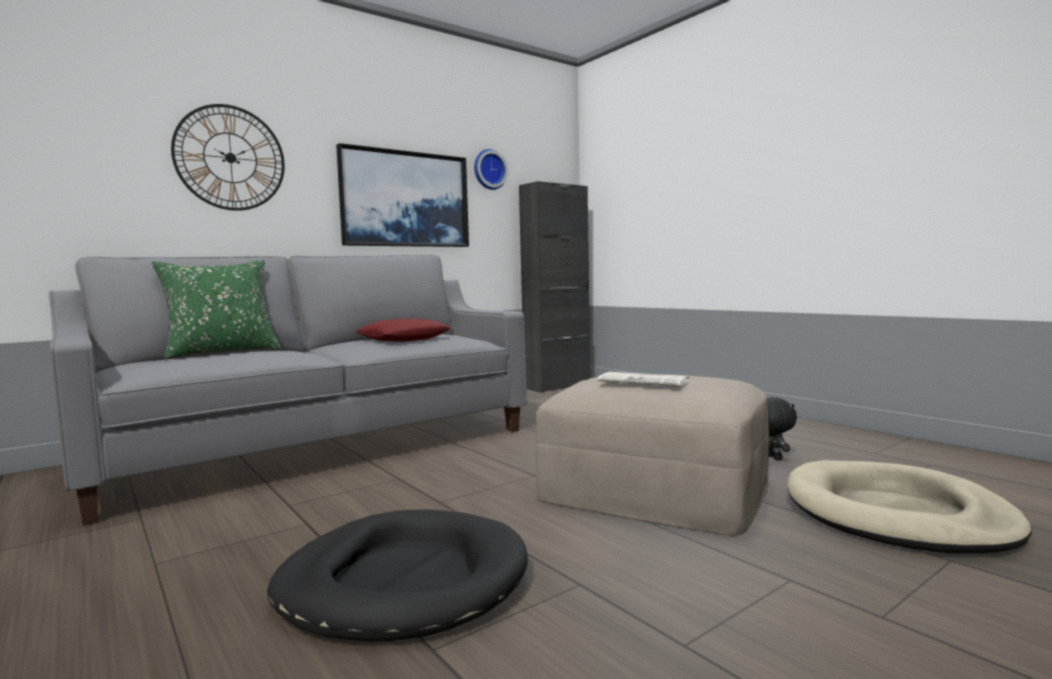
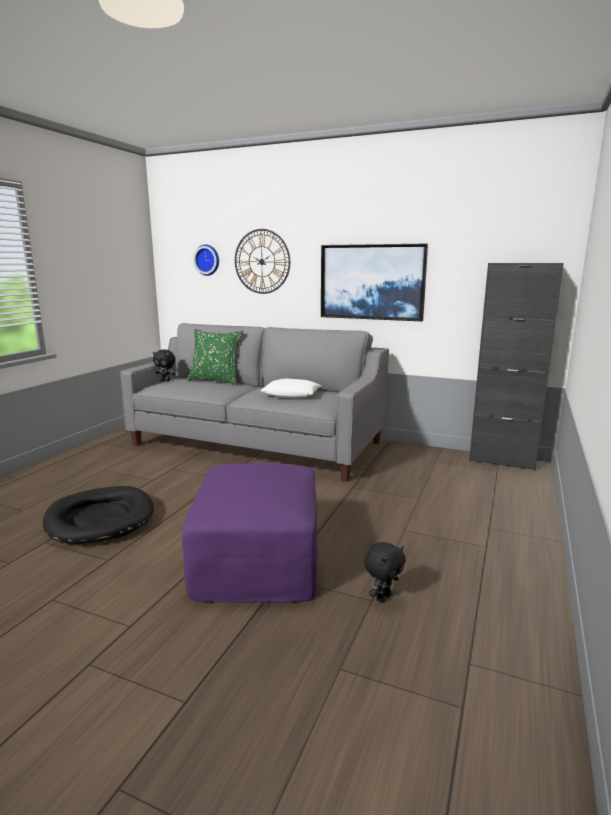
camera: 60 degrees right, 10 degrees up
(117, 368) = (166, 381): none -> black plush toy
(404, 339) = (291, 394): red pillow -> white pillow
(488, 170) = (456, 250): wall clock -> wall clock (207, 260)
(645, 381) = (237, 478): newspaper -> none
(656, 490) = (257, 556): beige ottoman -> purple ottoman
(896, 514) = (272, 674): beige dog bed -> none

